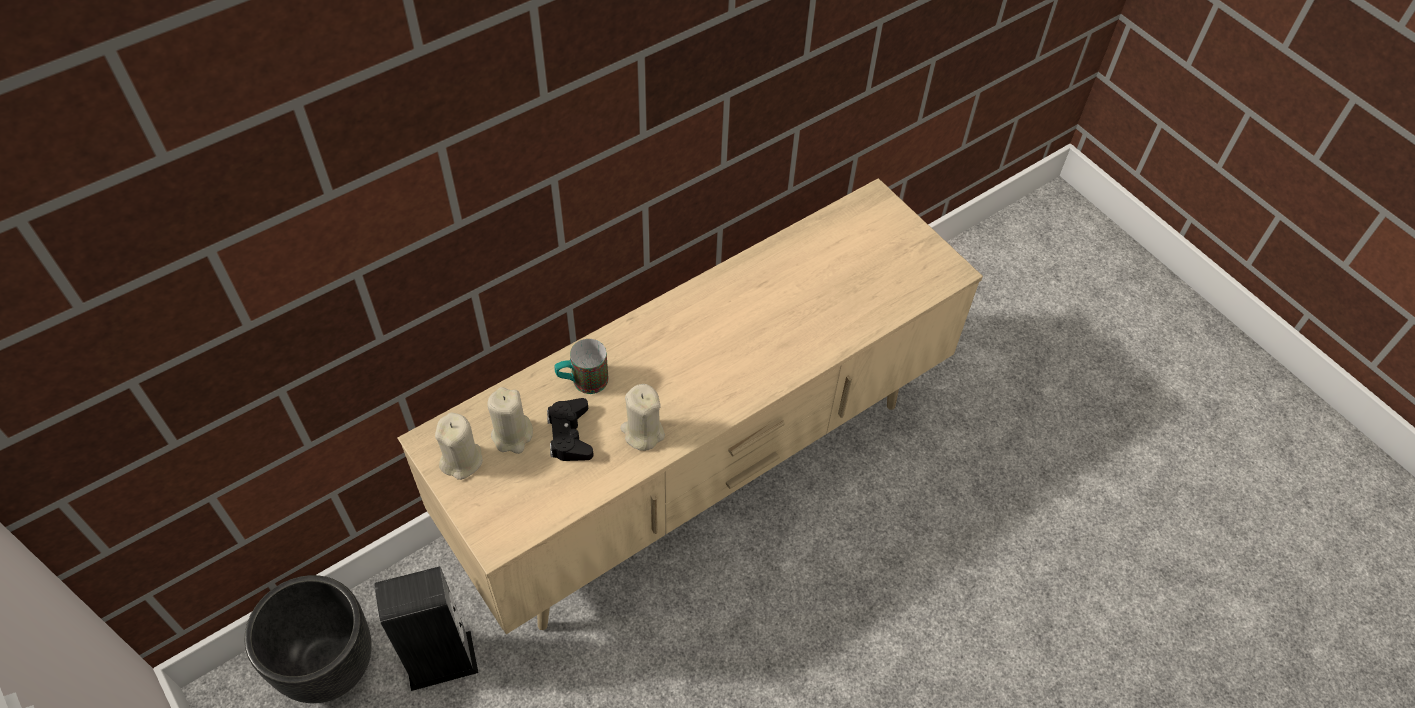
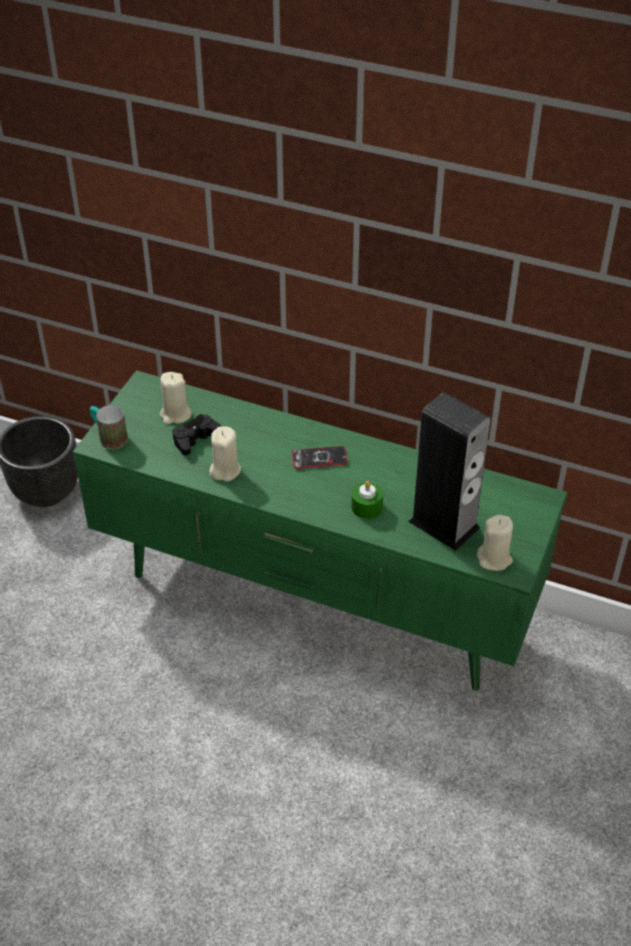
camera: 60 degrees right, 10 degrees down
(441, 660) = (82, 540): speaker -> speaker (444, 524)
(461, 460) = (141, 403): beige candle -> beige candle (494, 559)
(582, 382) = (240, 425): mug -> mug (109, 437)
(690, 338) = (319, 458): none -> phone
(701, 477) = (315, 602): beige tv stand -> green tv stand
(790, 337) = (366, 507): none -> green candle

